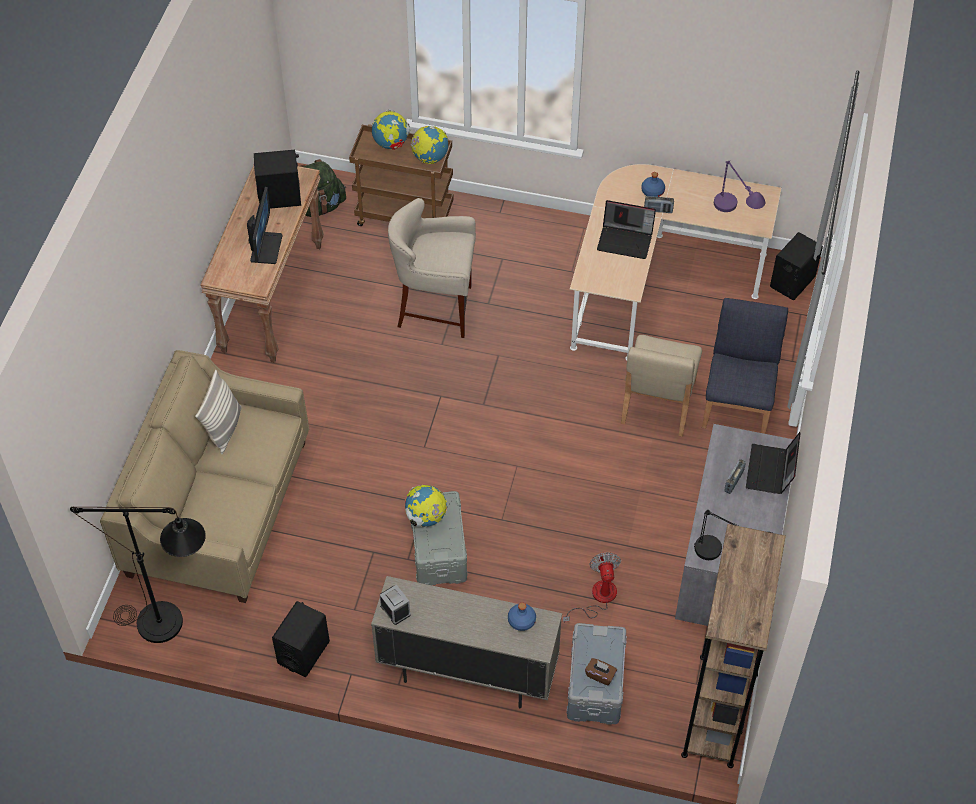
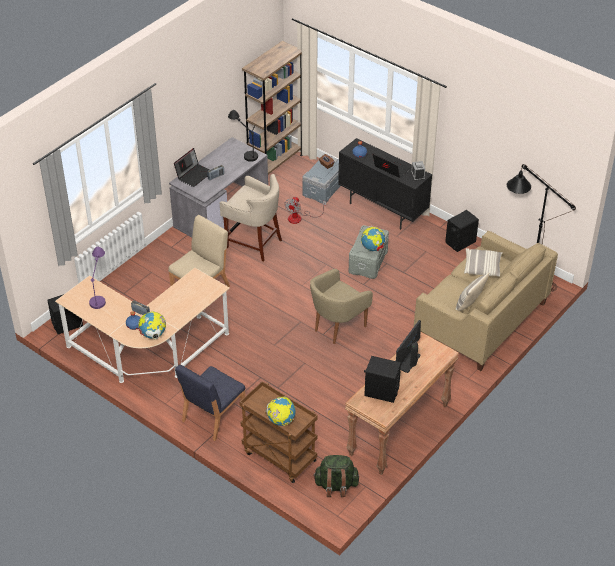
camera: 155 degrees left, 10 degrees down
(226, 505) = (482, 267): none -> pillow
(426, 415) = (337, 327): none -> beige armchair
(430, 158) = (260, 400): globe -> globe (153, 335)
(435, 308) = (295, 385): beige stool -> beige stool (254, 243)
(467, 674) = (382, 210): beige cabinet -> black cabinet
(626, 240) = (175, 302): laptop -> laptop (390, 169)
(738, 404) = (158, 274): blue chair -> blue chair (213, 416)

